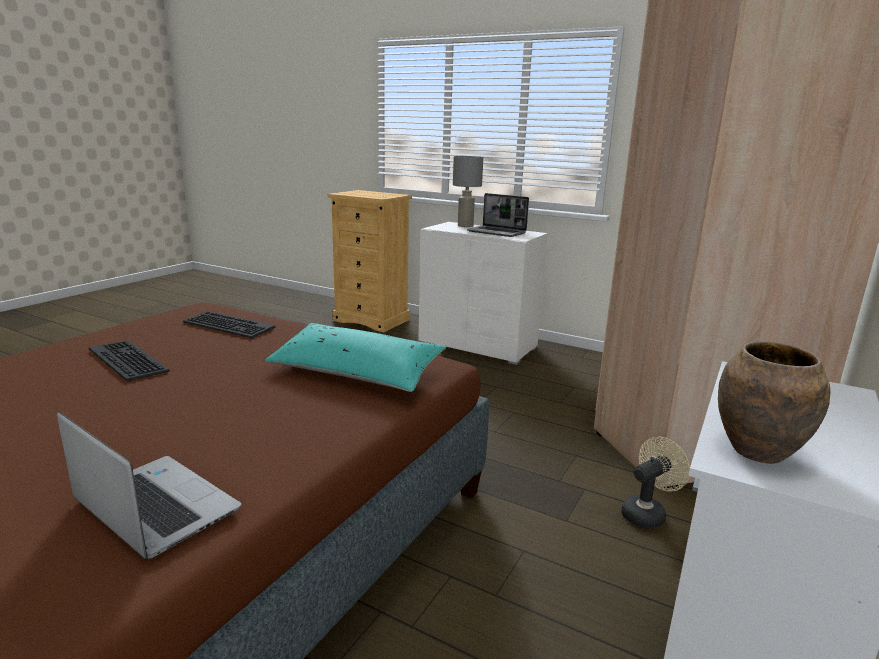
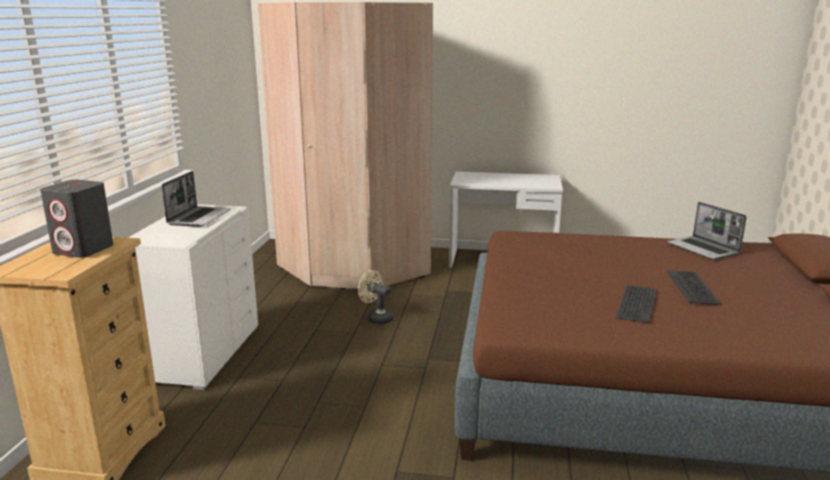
camera: 110 degrees left, 0 degrees up
(153, 507) = (704, 249): laptop -> laptop turned 45 degrees counterclockwise
(228, 325) = (536, 297): keyboard -> keyboard (693, 288)
(356, 372) = (554, 244): turquoise pillow -> none
(374, 195) = (84, 250): none -> grey speaker
(465, 226) = (157, 232): grey table lamp -> none
(647, 513) = (455, 276): beige fan -> beige fan (376, 318)
(758, 452) = (538, 183): brown vase -> none

